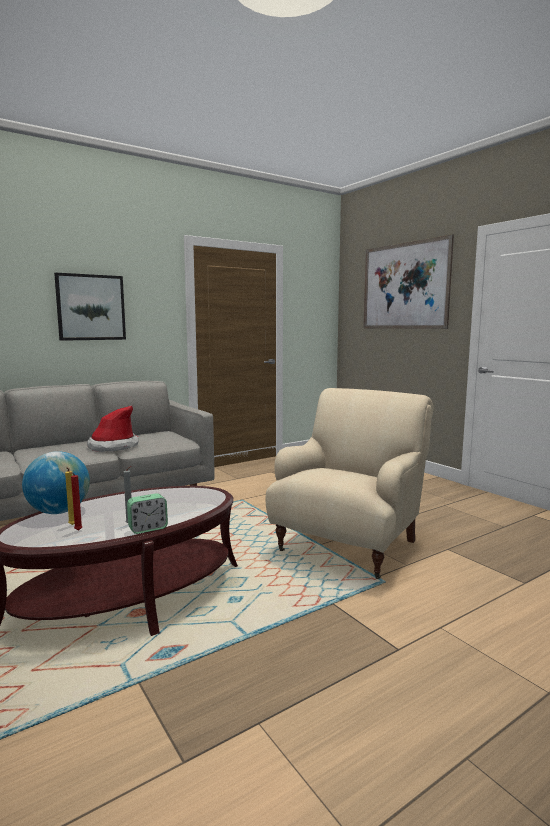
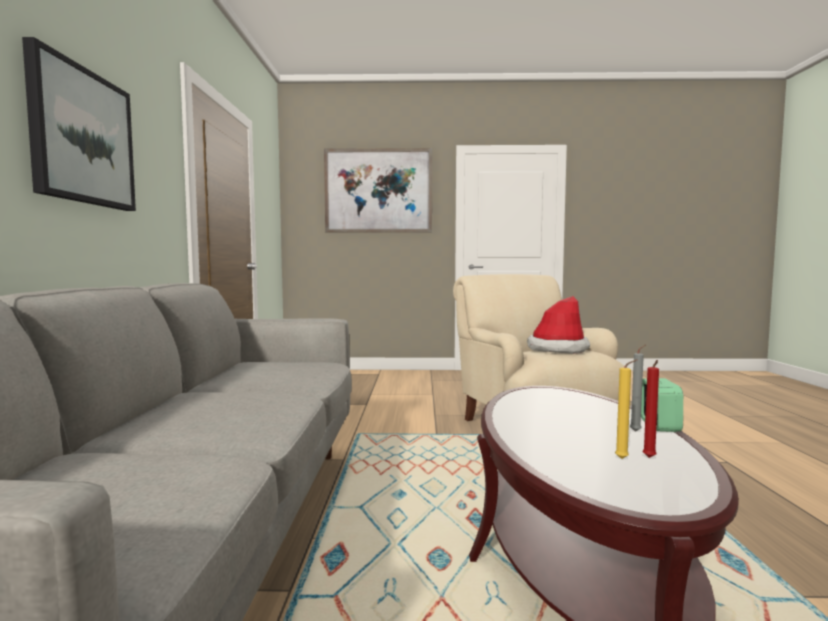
camera: 55 degrees left, 5 degrees down
(59, 512) = (550, 460): globe -> none
(113, 446) = (266, 388): hat -> hat (557, 349)

